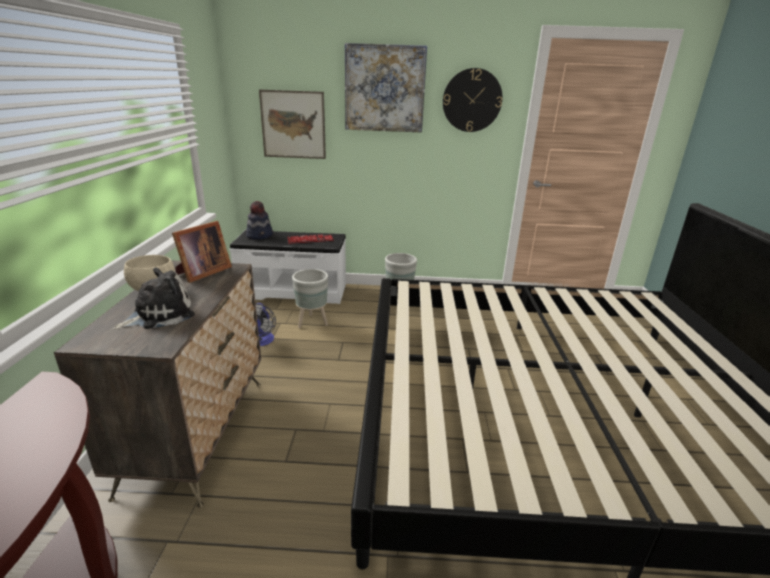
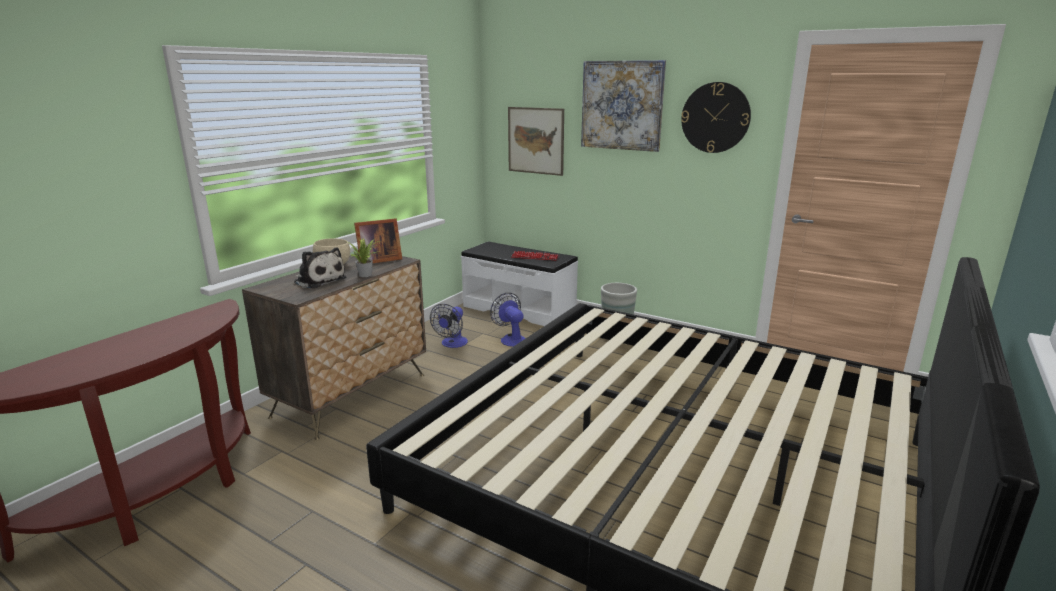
camera: 30 degrees right, 5 degrees down
(159, 314) = (319, 280): plush toy -> plush toy turned 45 degrees clockwise
(213, 294) = (367, 274): none -> potted plant
(260, 236) = (494, 248): hat -> none
(312, 323) = (511, 339): grey planter -> fan

